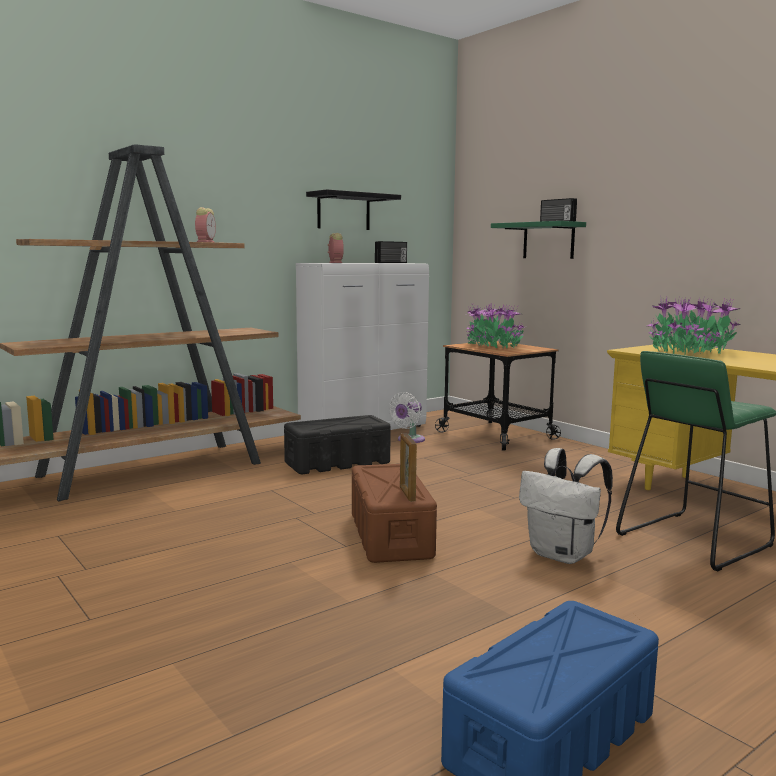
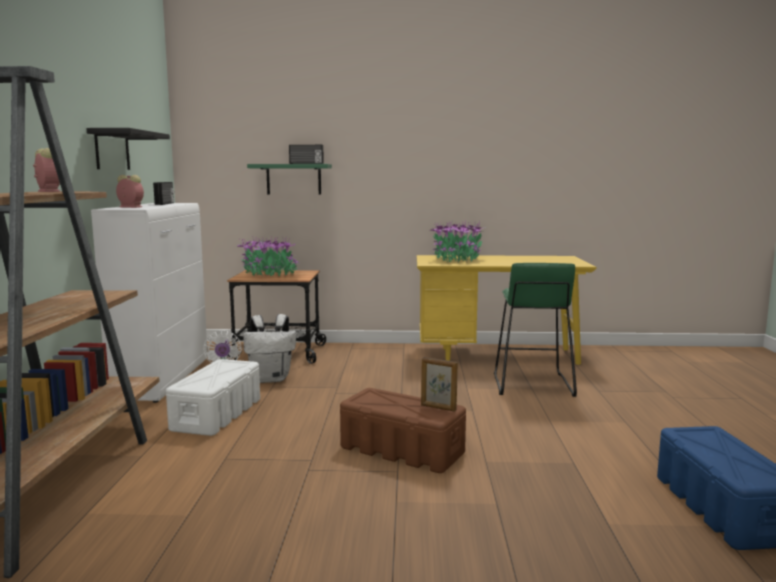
camera: 50 degrees left, 0 degrees up
(338, 463) = (217, 414): black storage box -> white storage box
(563, 555) = (509, 418): white backpack -> white backpack (271, 379)

